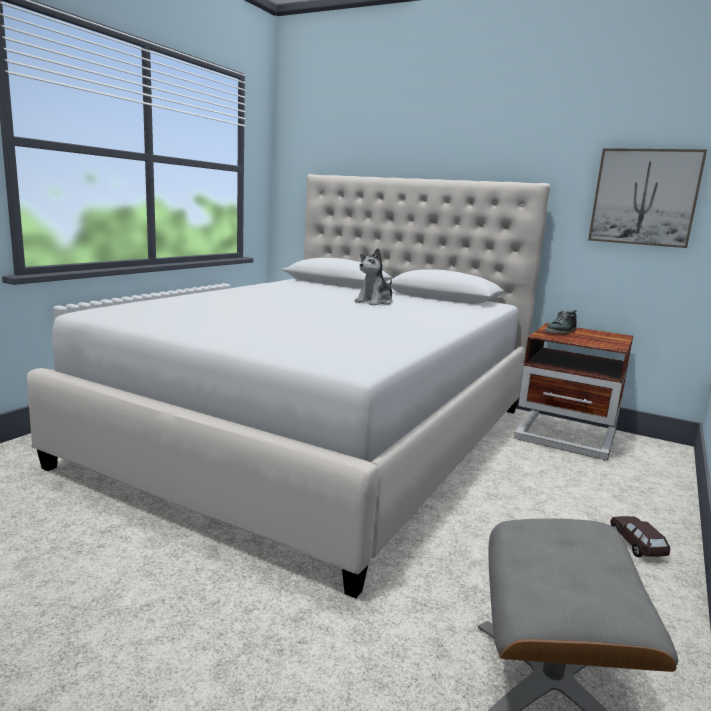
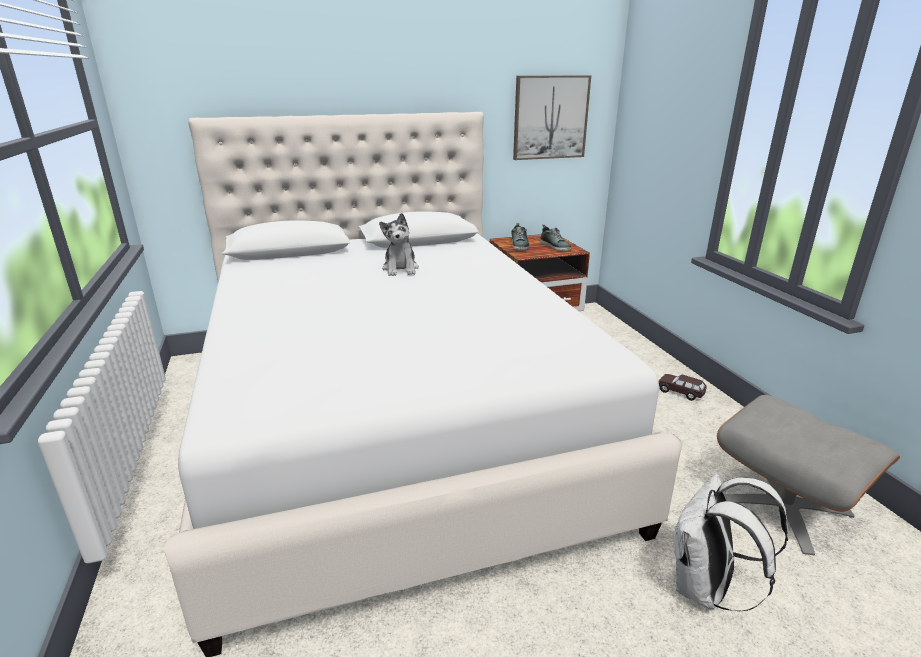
camera: 45 degrees left, 10 degrees up
(323, 652) = (706, 589): none -> white backpack
(599, 340) = (555, 246): none -> shoe

